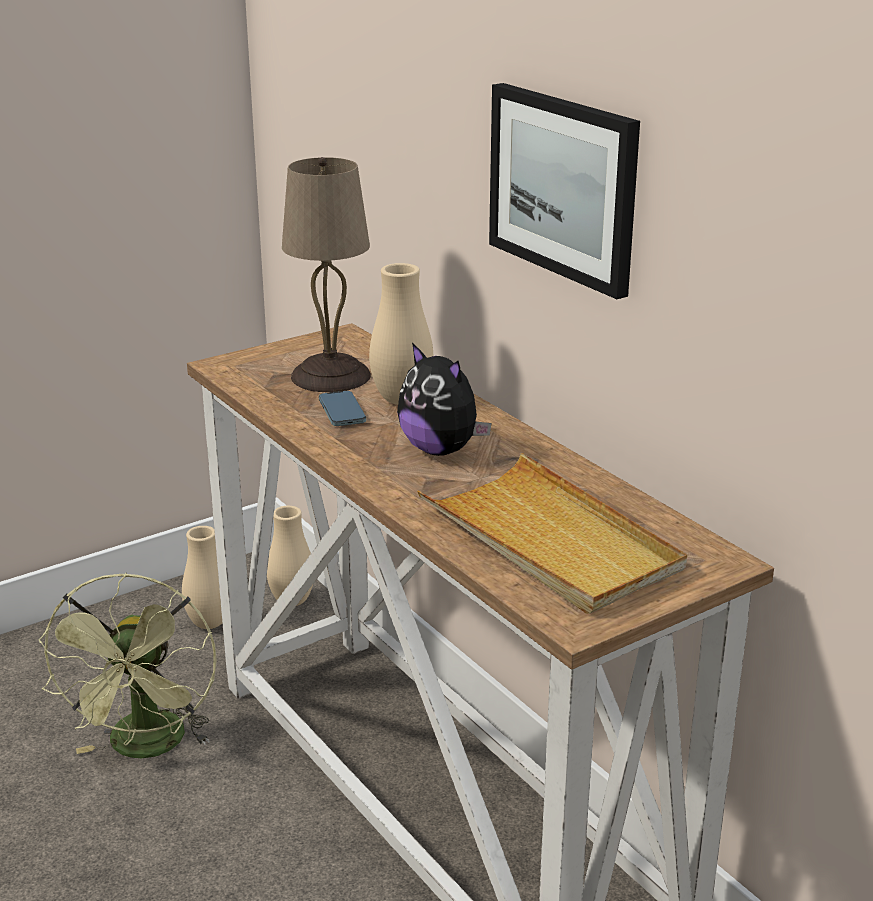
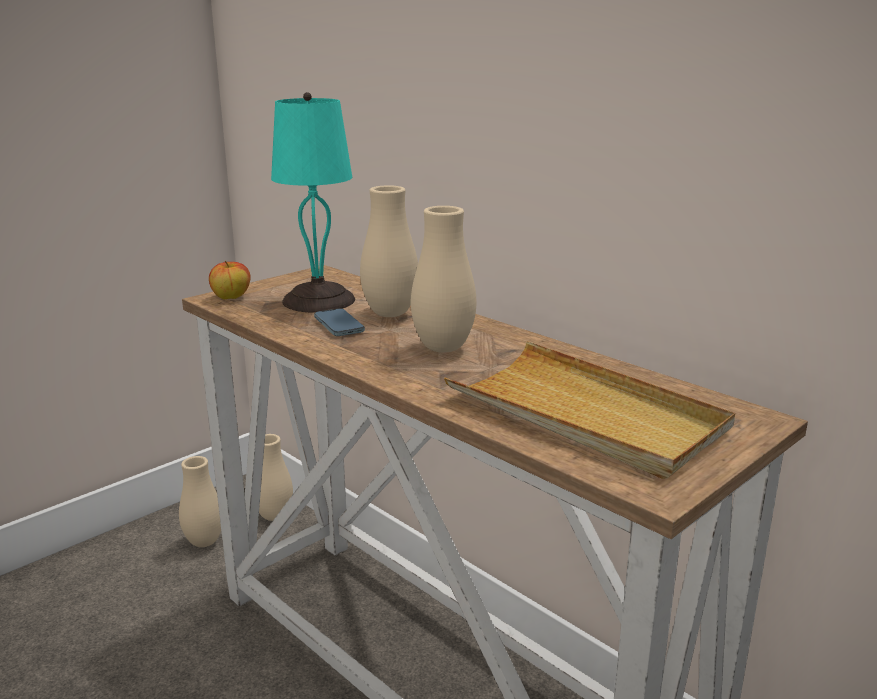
camera: 10 degrees left, 5 degrees down
(147, 748) = (159, 663): green fan -> none
(239, 365) = (231, 297): none -> apple
(332, 375) = (320, 300): beige table lamp -> turquoise table lamp
(441, 449) = (443, 348): plush toy -> beige vase
(564, 186) = (546, 93): picture -> none

